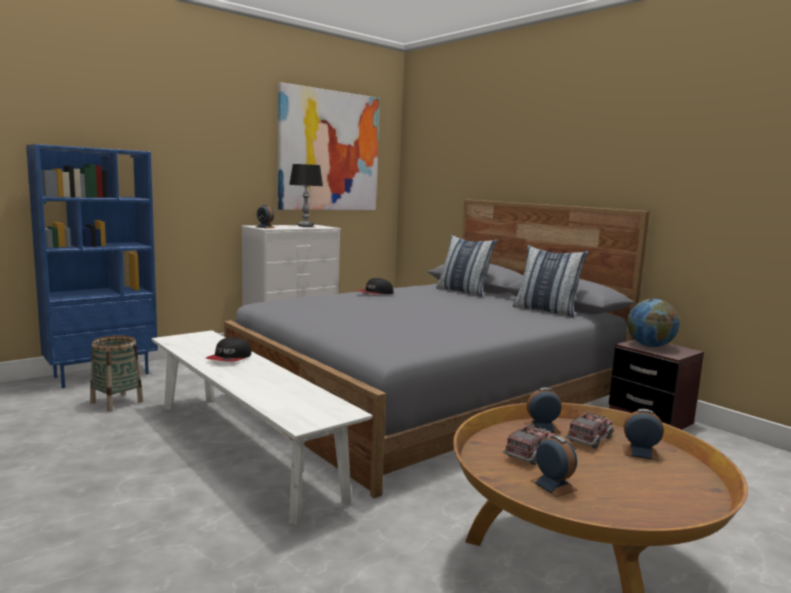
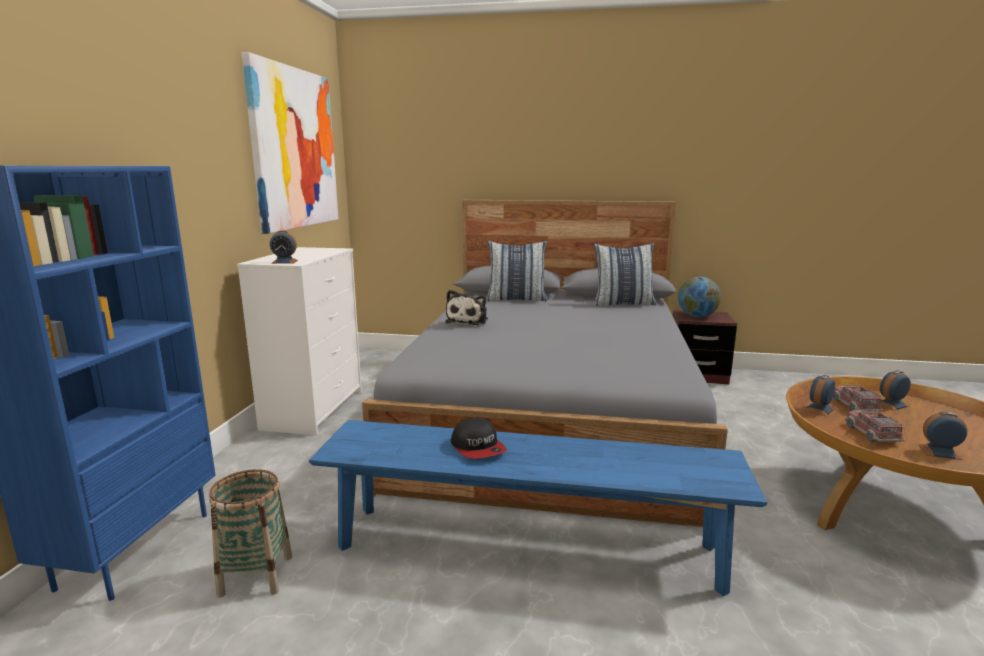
camera: 40 degrees left, 5 degrees up
(244, 448) = (526, 547): white bench -> blue bench
(305, 226) = (311, 252): table lamp -> none
(374, 293) = (468, 321): cap -> plush toy

